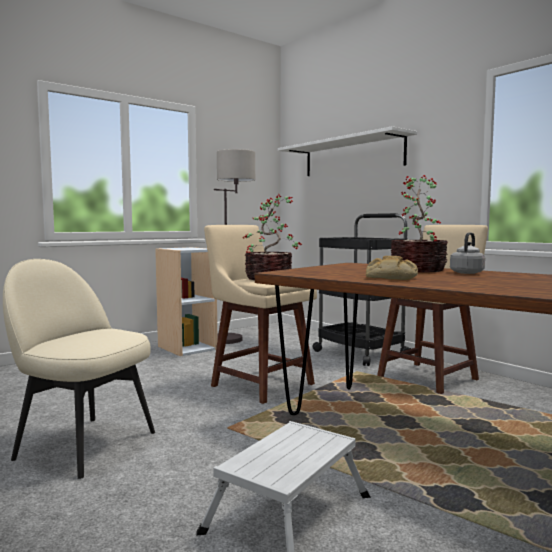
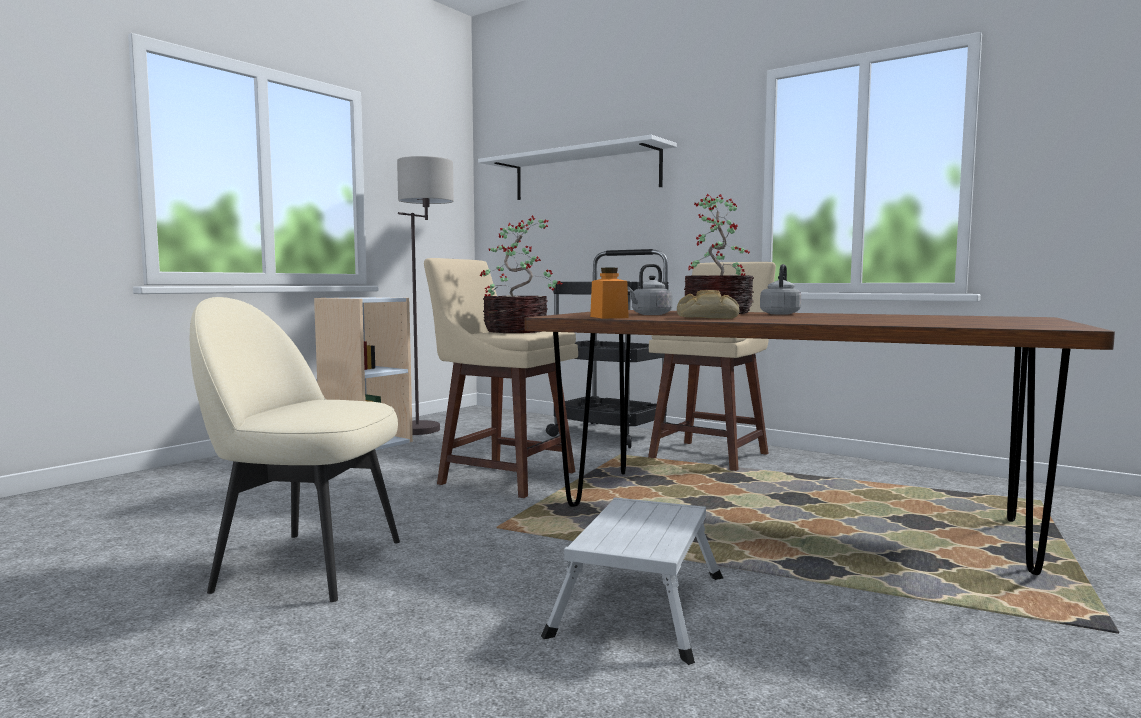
camera: 15 degrees left, 0 degrees up
(314, 275) = (609, 317): none -> orange jar
(356, 271) = (649, 314): none -> grey kettle

